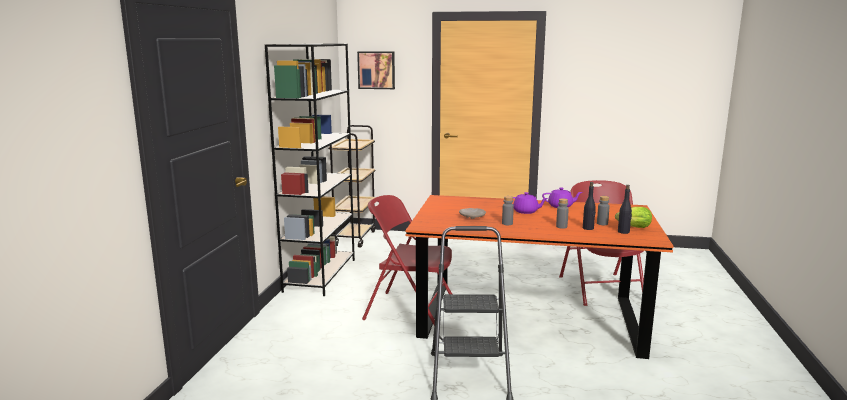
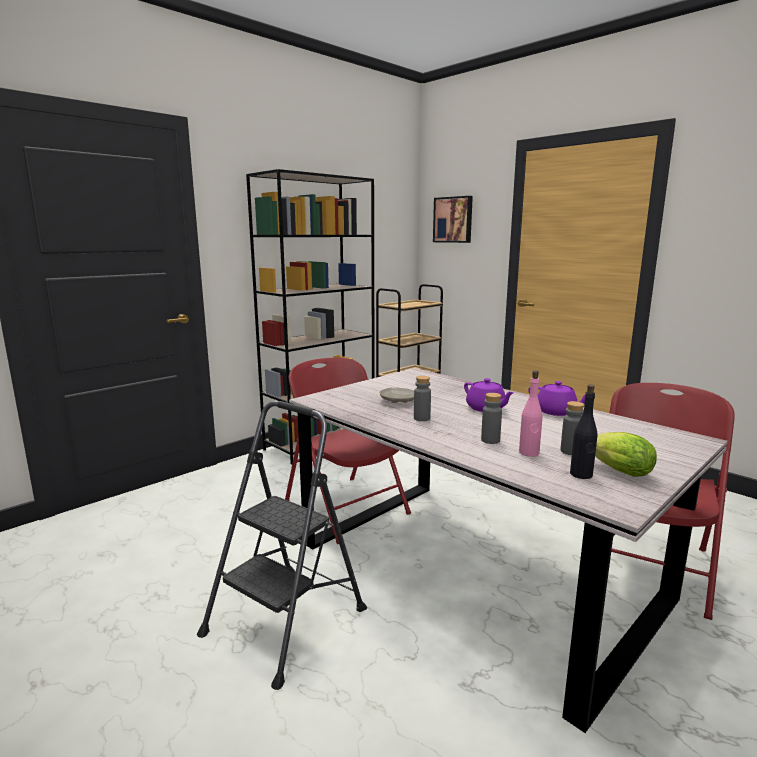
camera: 35 degrees right, 0 degrees up
(529, 316) = (476, 568): orange dining table -> grey dining table
(588, 228) = (529, 453): black bottle -> pink bottle

